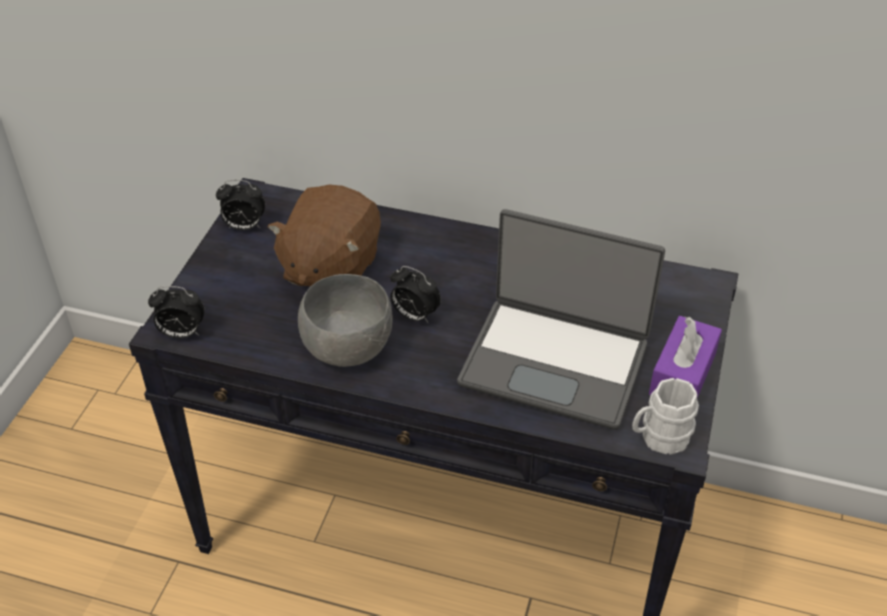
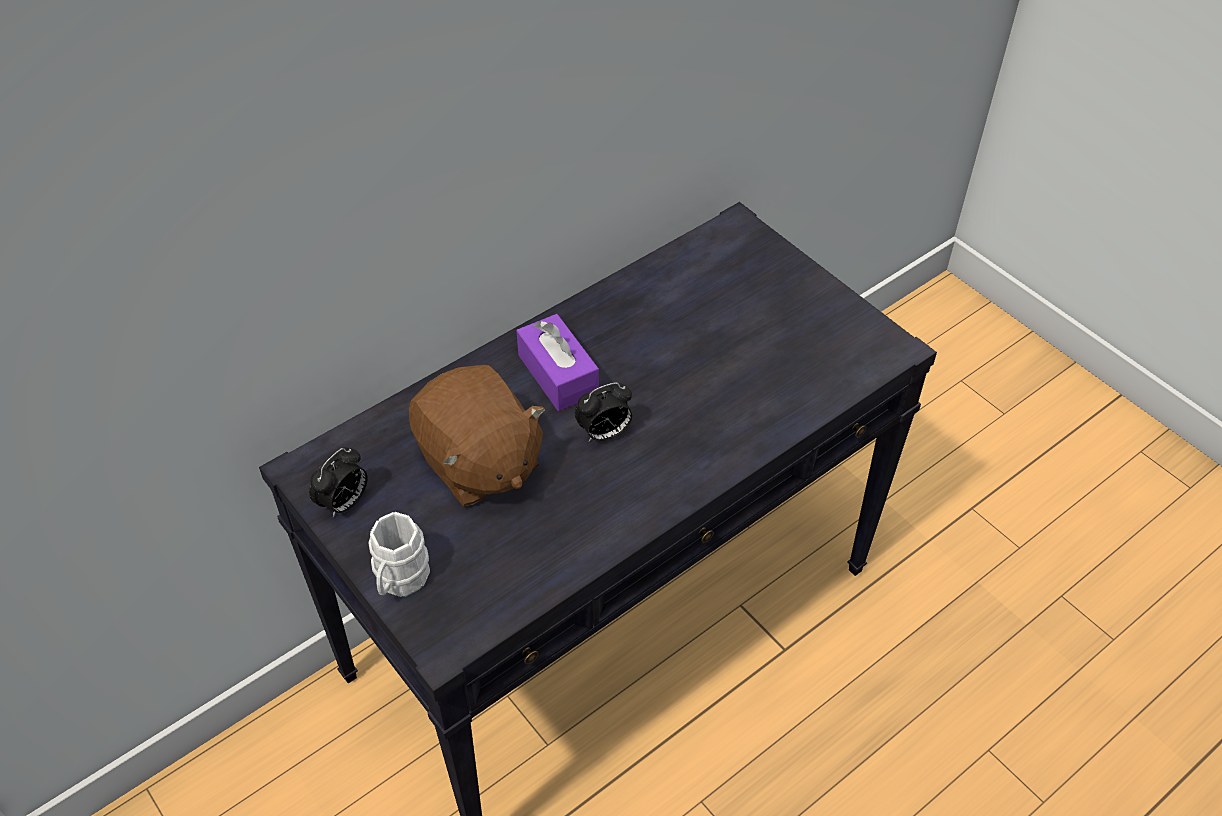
camera: 55 degrees left, 5 degrees up
(181, 333) = (462, 634): alarm clock -> none
(349, 347) = (604, 504): grey bowl -> none
(555, 362) = (745, 369): laptop -> none
(659, 437) = (878, 354): white mug -> white mug (399, 580)
(682, 374) = (823, 300): purple tissue box -> purple tissue box (558, 374)

